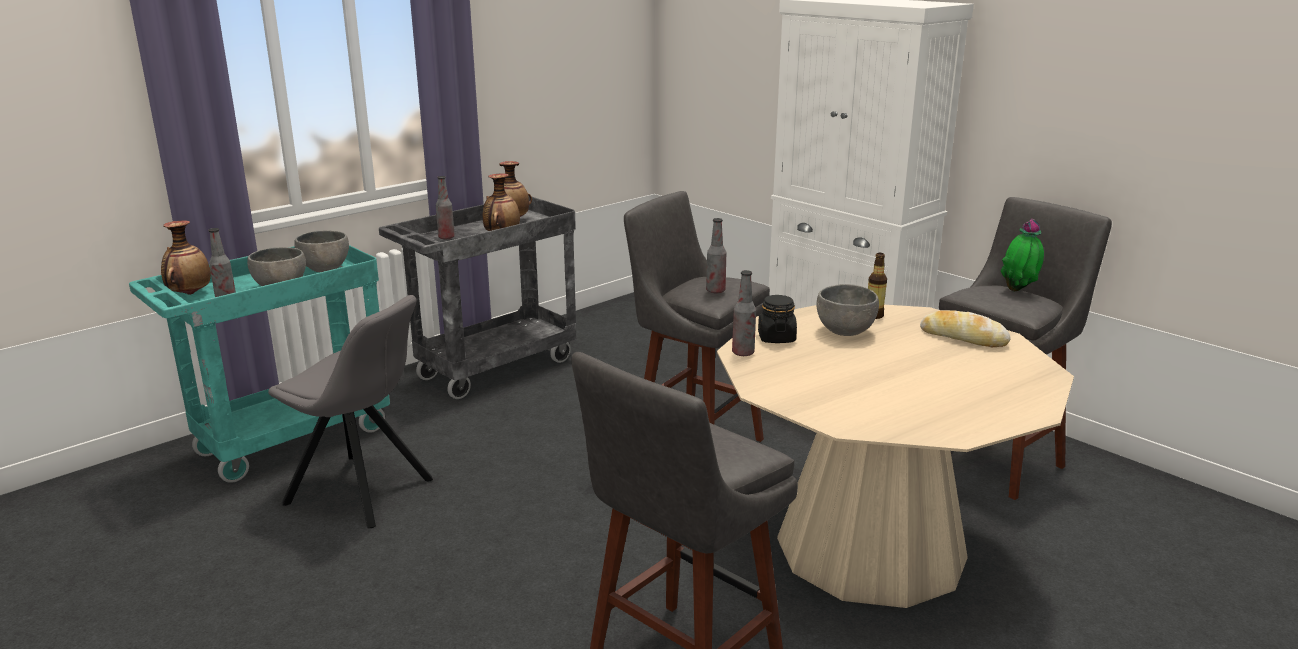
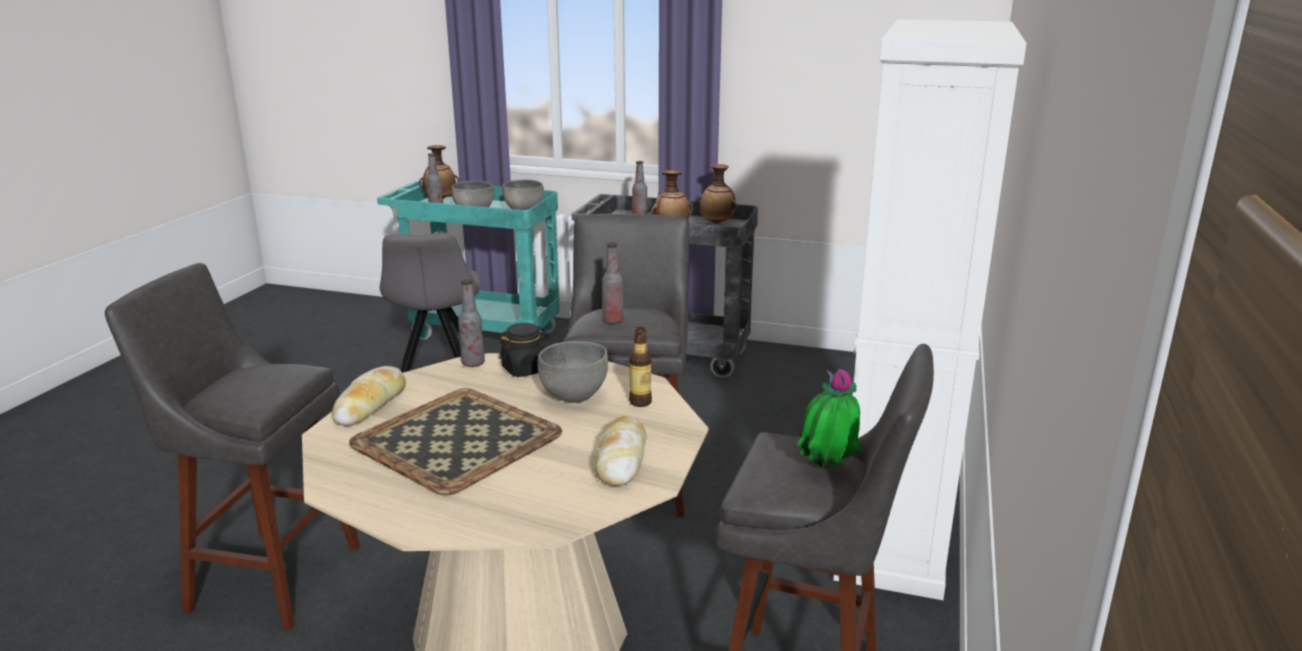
camera: 60 degrees right, 0 degrees up
(795, 402) = (370, 404): none -> bread
(896, 381) = (457, 440): none -> tray

